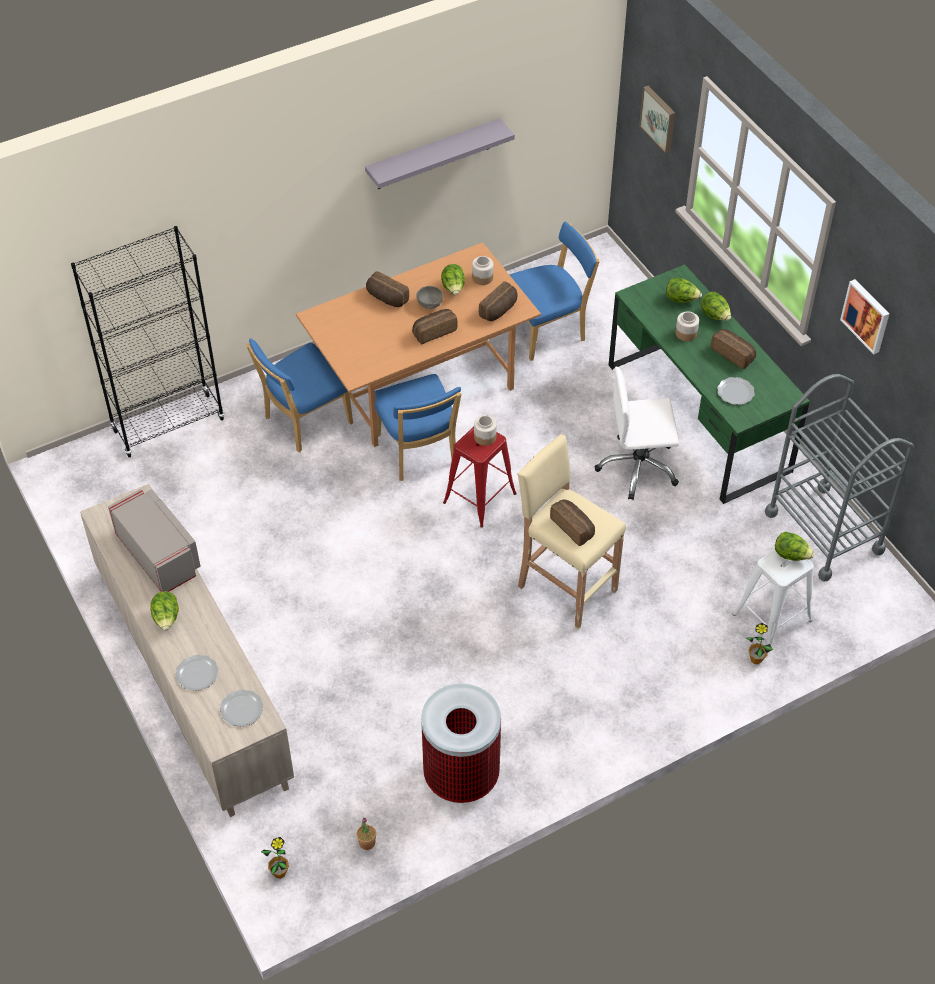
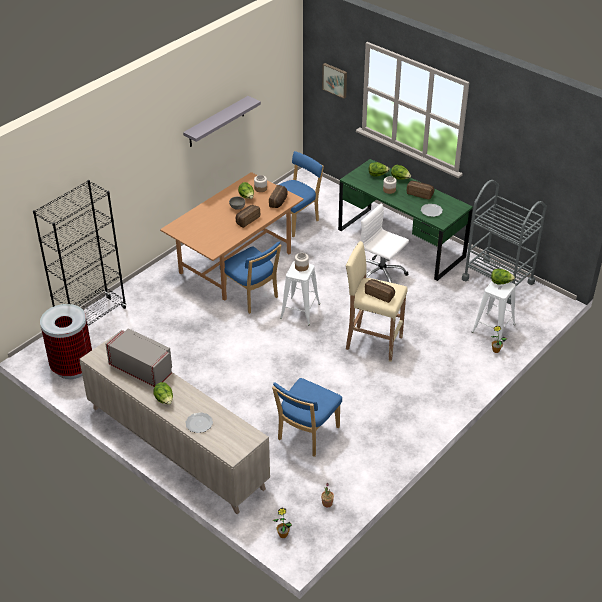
camera: 20 degrees left, 10 degrees down
(242, 708) = (236, 434): plate -> none
(304, 422) = (176, 298): blue chair -> blue chair (306, 435)
(386, 298) = (210, 210): bread -> none
(461, 776) = (364, 453): trash can -> trash can (72, 366)
(479, 498) = (300, 311): red stool -> white stool
(638, 467) = (381, 275): white office chair -> white office chair turned 60 degrees clockwise
(867, 315) = (501, 141): picture -> none

